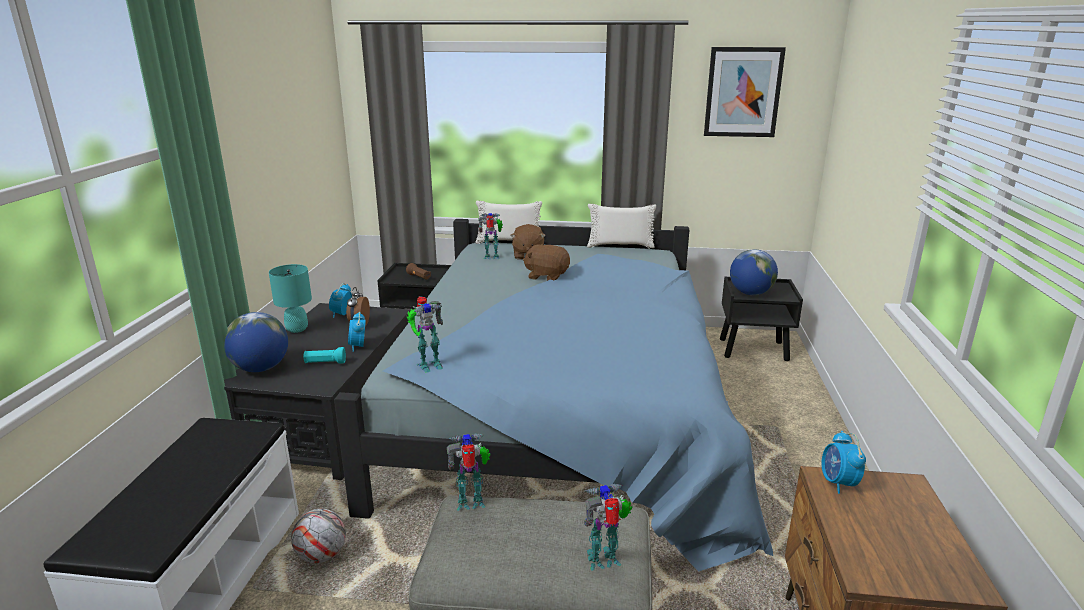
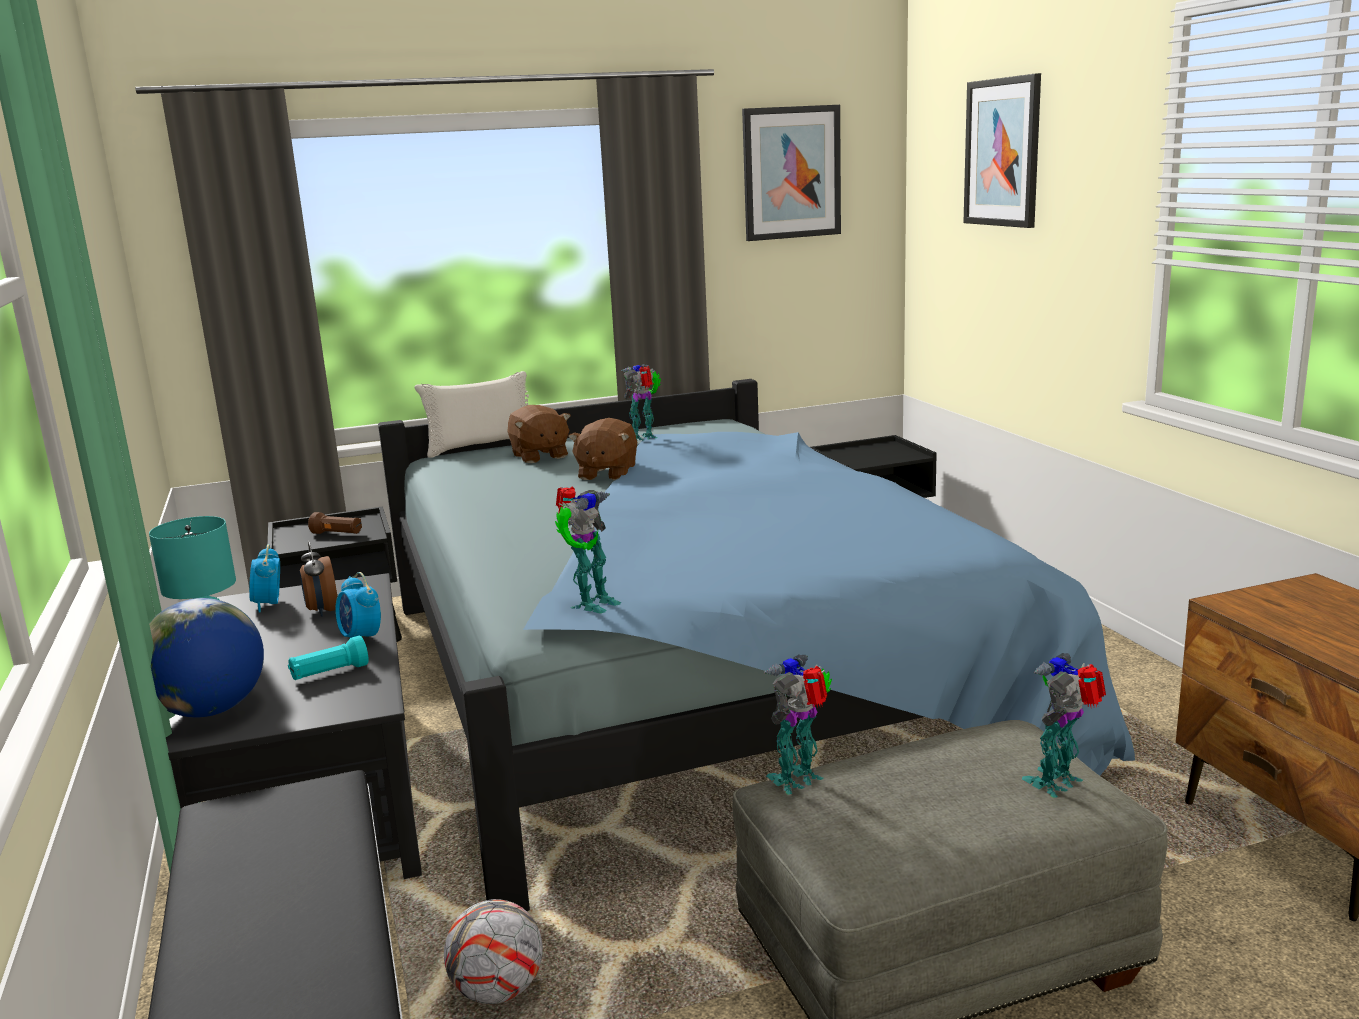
camera: 25 degrees left, 5 degrees down
(492, 257) = (485, 468): toy robot -> toy robot (644, 438)
(547, 276) = (606, 474): brown plush toy -> brown plush toy turned 75 degrees counterclockwise
(620, 246) = (660, 424): white pillow -> none
(751, 293) = (863, 460): globe -> none
(838, 483) = (1249, 603): alarm clock -> none
(873, 98) = (1002, 152): none -> picture

